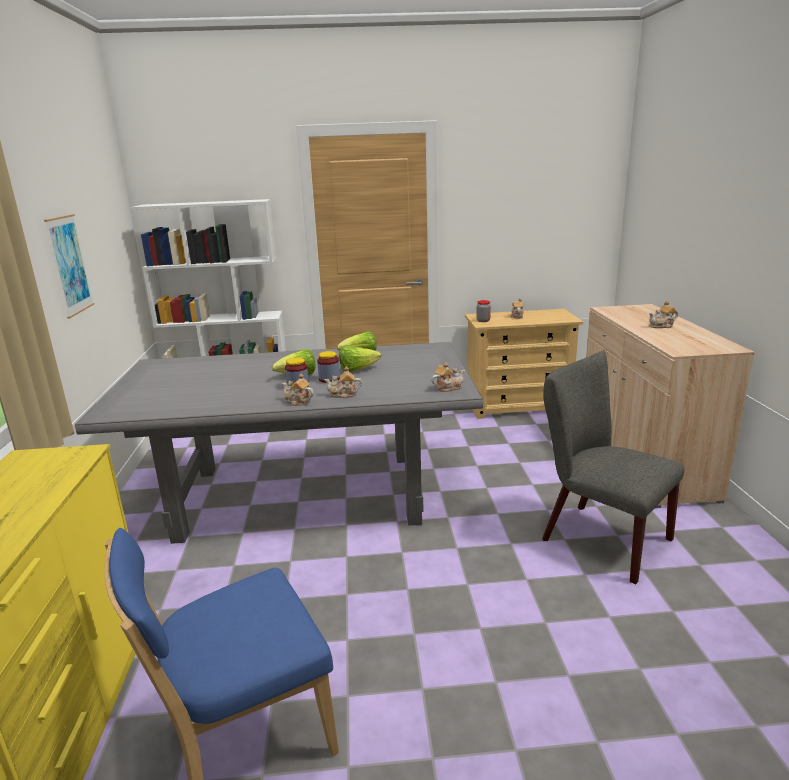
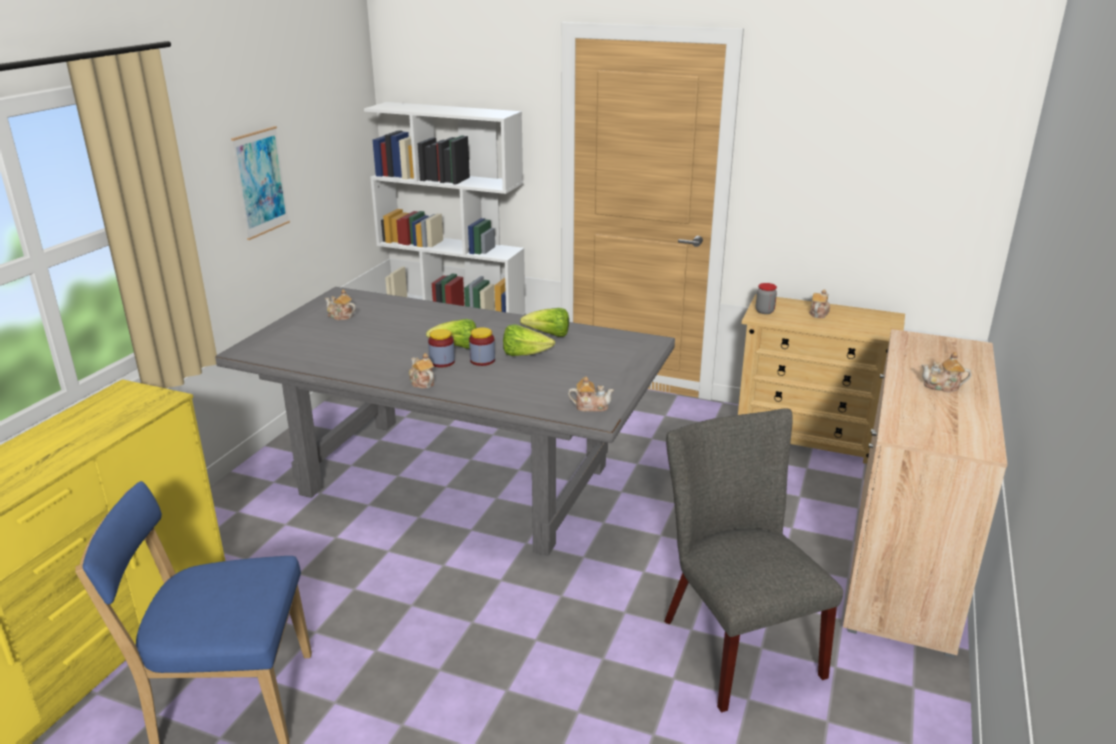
camera: 25 degrees right, 5 degrees up
(343, 395) = (474, 386): teapot -> teapot (340, 316)

